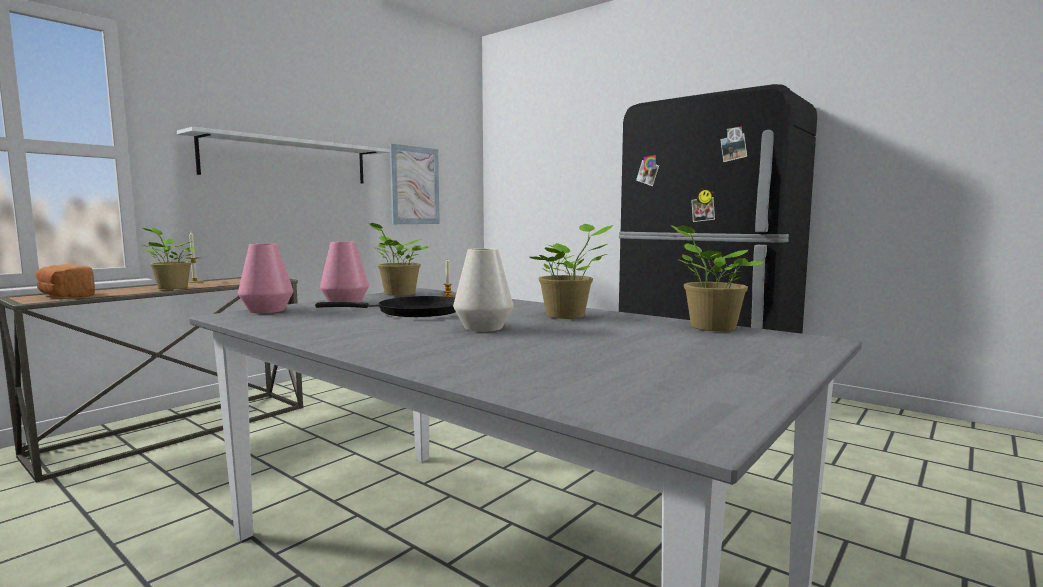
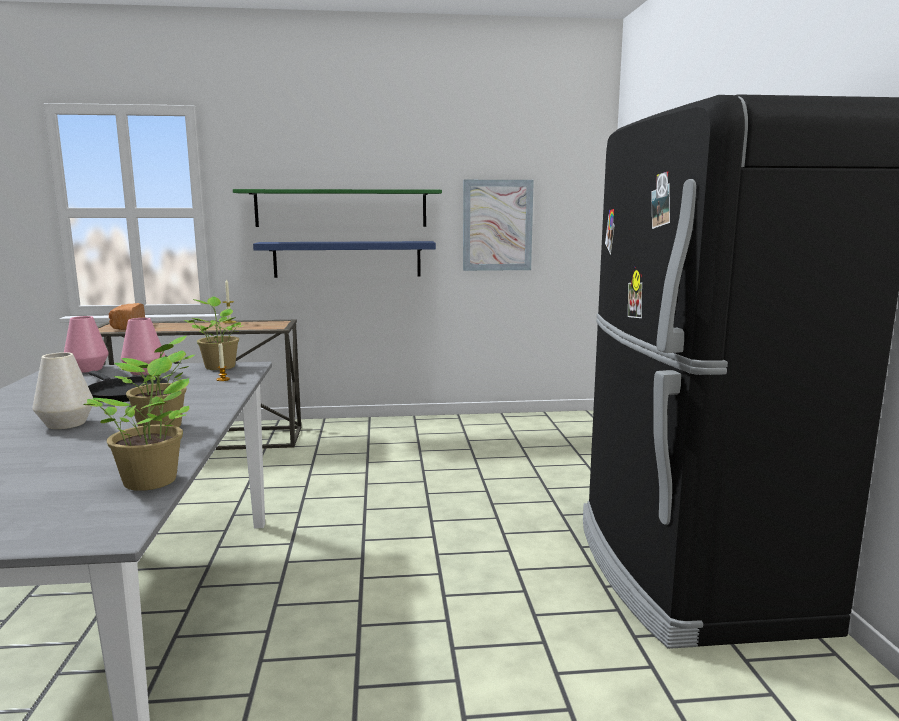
camera: 45 degrees right, 5 degrees up
(171, 287) = (192, 327): potted plant -> none
(288, 161) = (341, 208): white shelf -> green shelf
(295, 213) = (347, 259): none -> blue shelf

